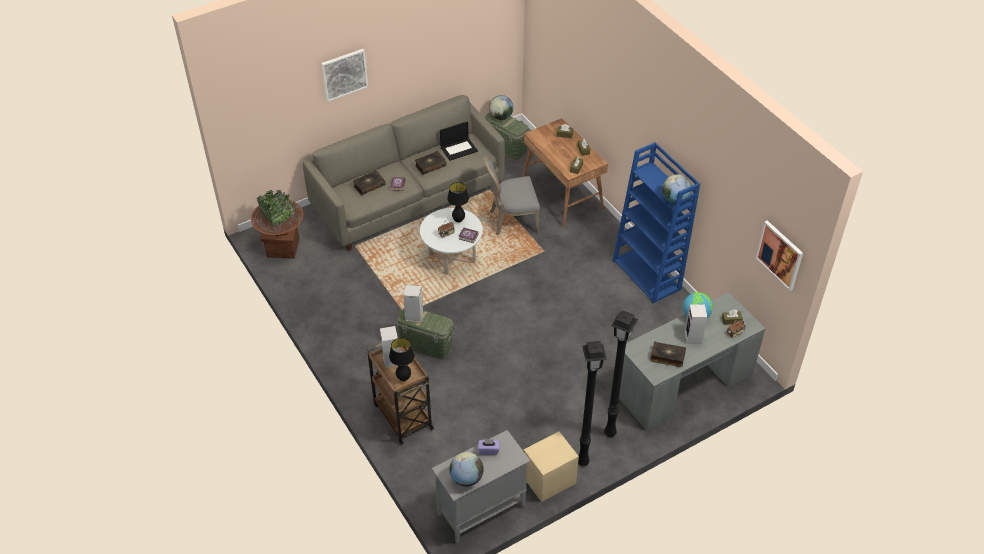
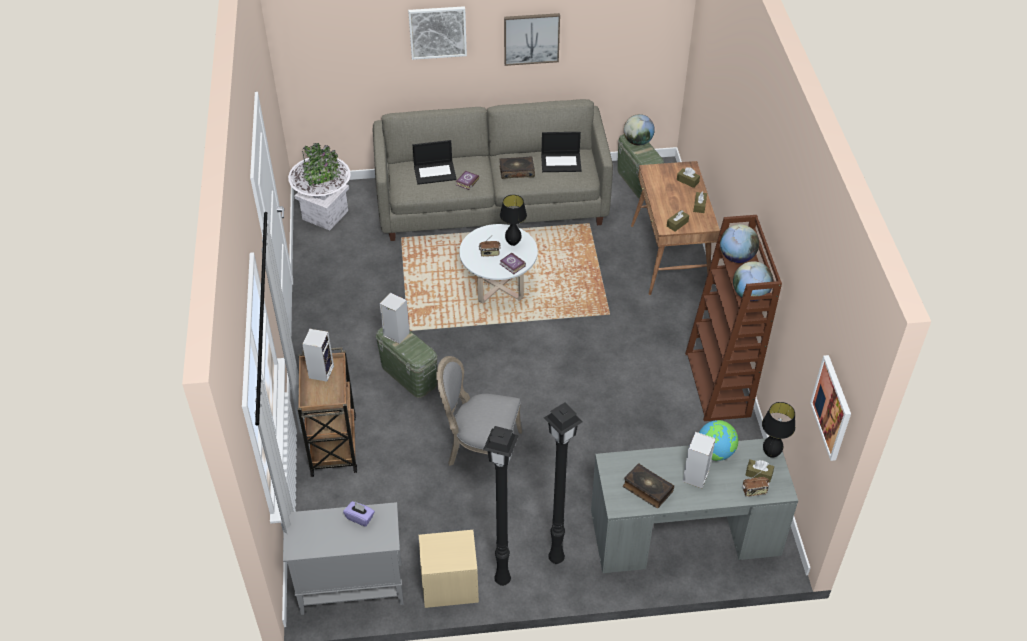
camera: 25 degrees right, 0 degrees up
(283, 247) = (325, 215): brown planter -> white planter
(369, 185) = (435, 172): book -> laptop
(404, 378) = (321, 398): black table lamp -> black table lamp (771, 454)
(413, 59) = (531, 38): none -> picture
(466, 478) = (313, 540): globe -> globe (736, 257)
(511, 221) = (593, 267): grey chair -> grey chair (481, 450)
(647, 275) = (718, 385): blue bookcase -> brown bookcase

